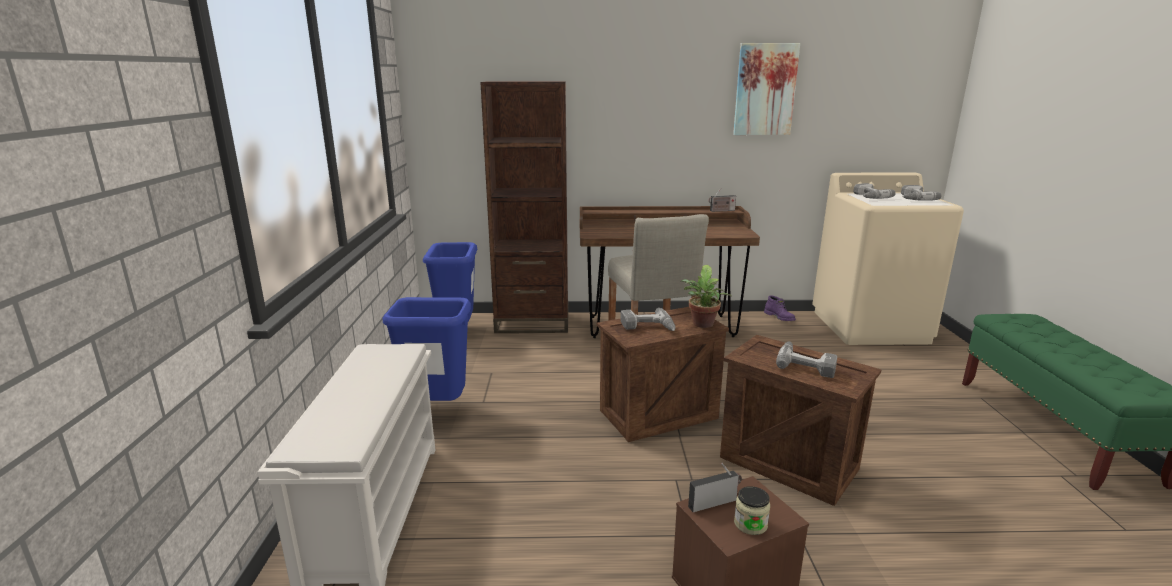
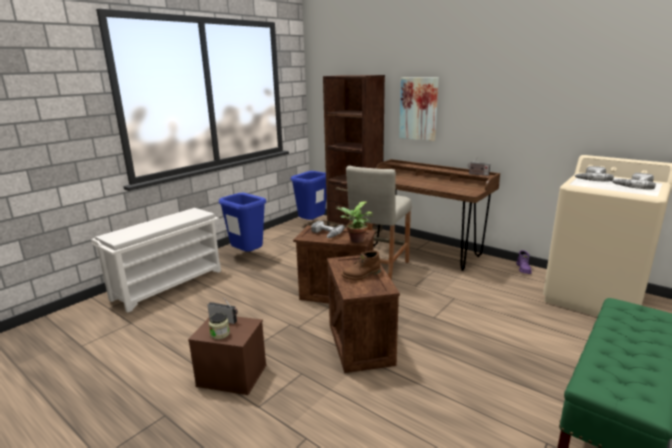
camera: 40 degrees right, 0 degrees up
(765, 90) = (523, 81): picture -> picture (418, 109)
(806, 364) = (361, 275): power drill -> brown boot

